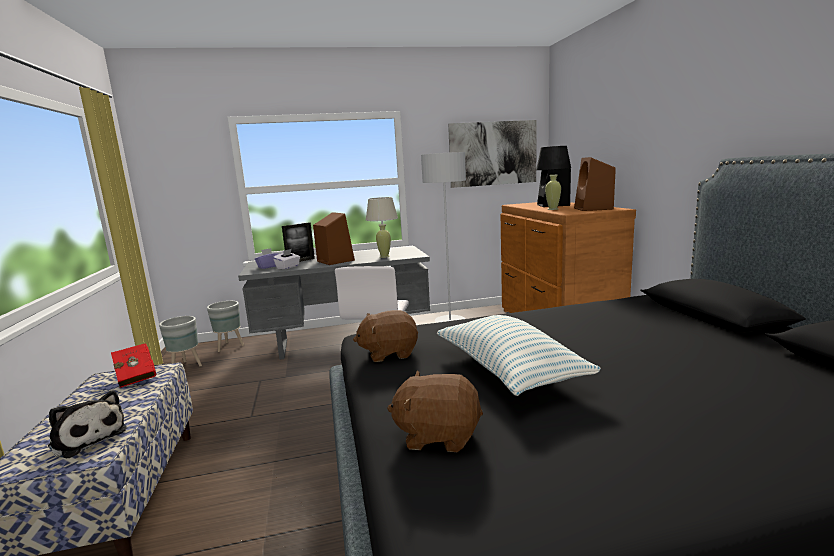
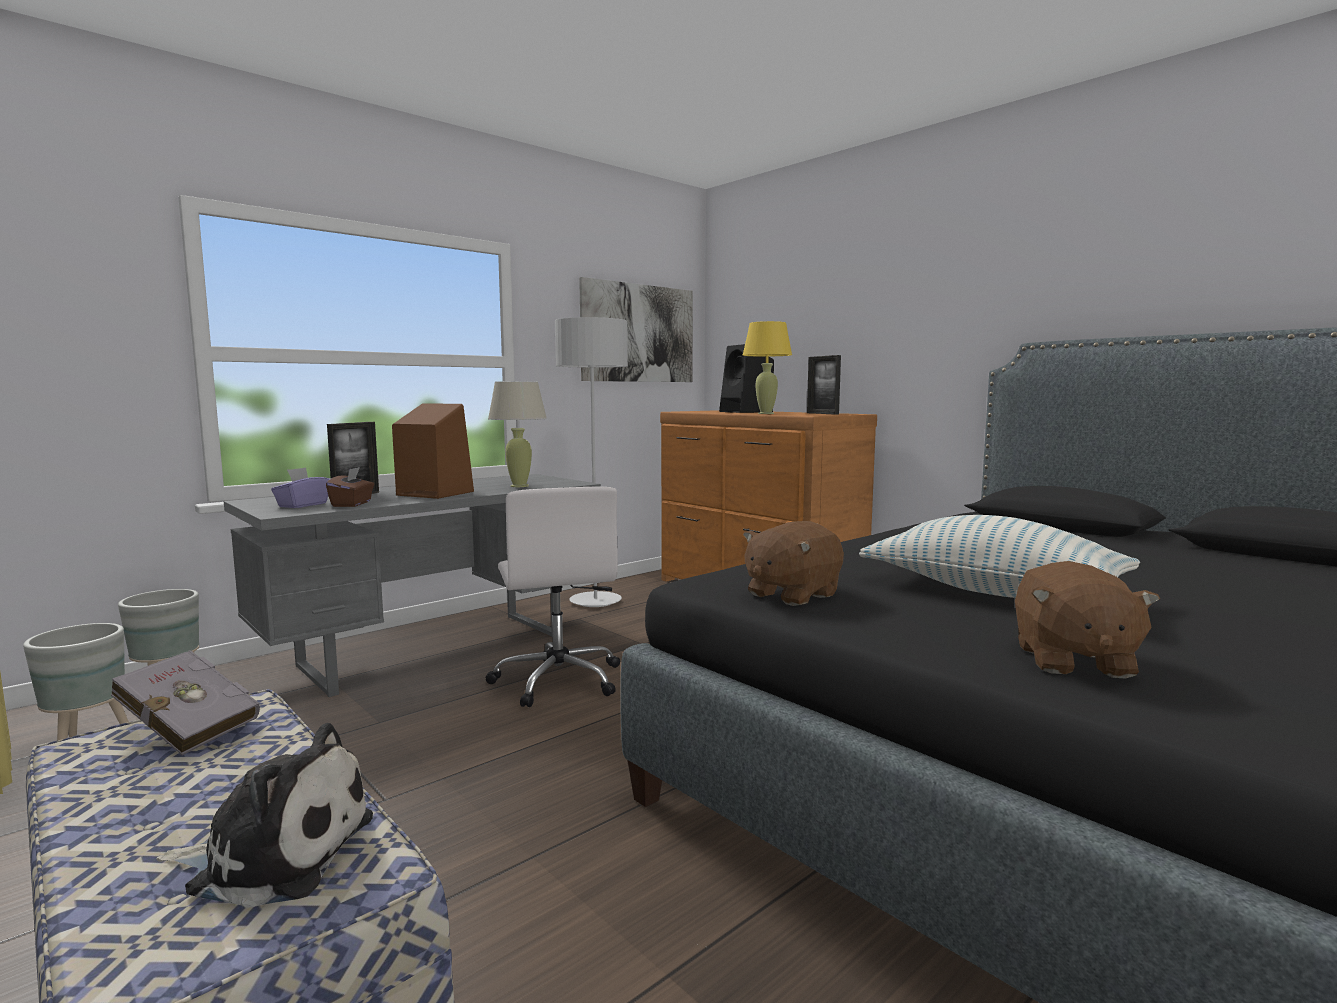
camera: 30 degrees left, 5 degrees down
(136, 375) = (188, 727): red book -> grey book
(288, 267) = (352, 504): white tissue box -> brown tissue box
(438, 435) = (1072, 661): brown plush toy -> brown plush toy turned 60 degrees counterclockwise
(553, 209) = (766, 413): black table lamp -> yellow table lamp
(594, 209) = (822, 413): brown speaker -> picture frame

